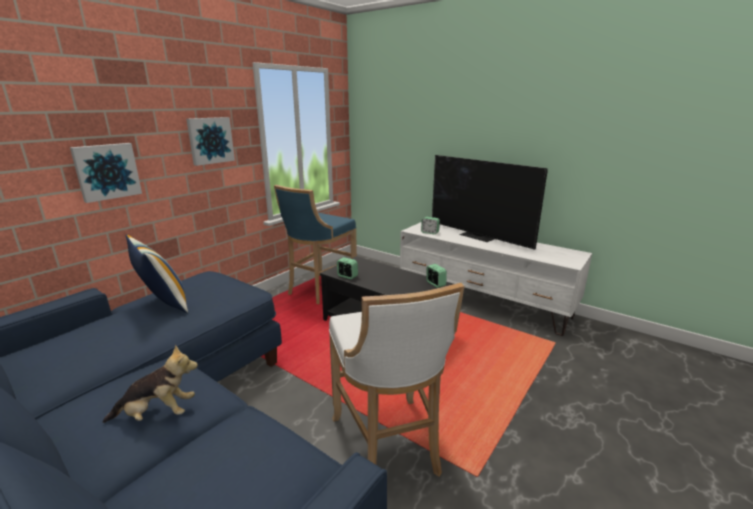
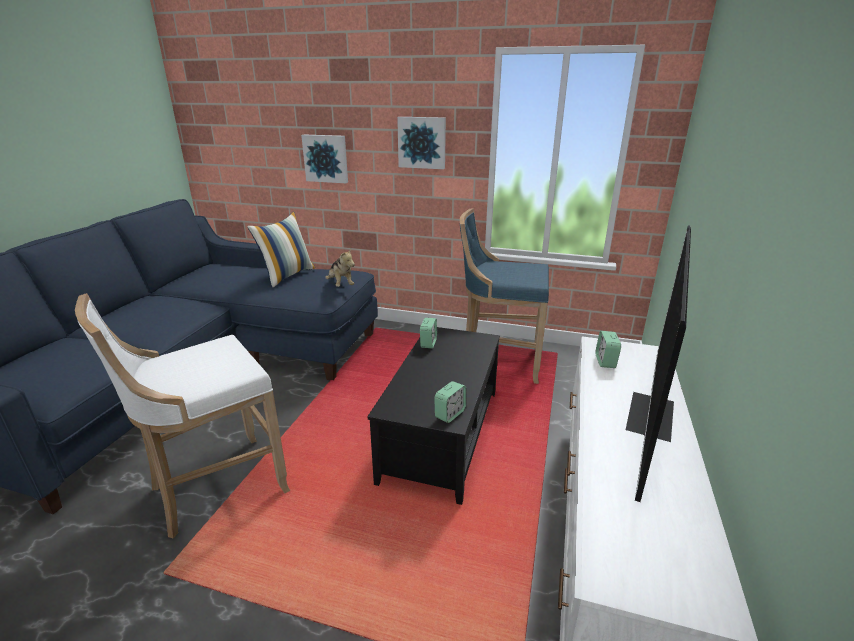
camera: 70 degrees right, 5 degrees up
(157, 414) = (139, 322): plush toy -> plush toy (340, 285)

